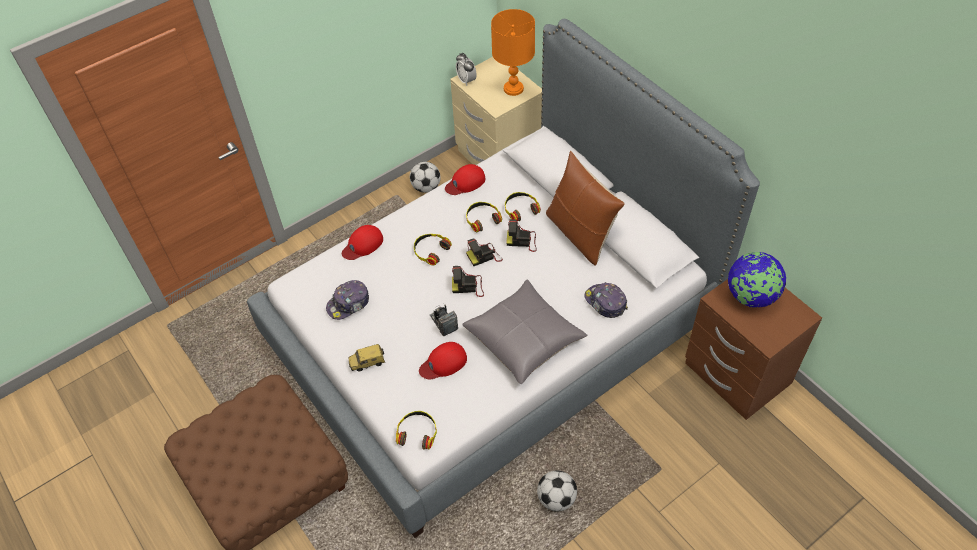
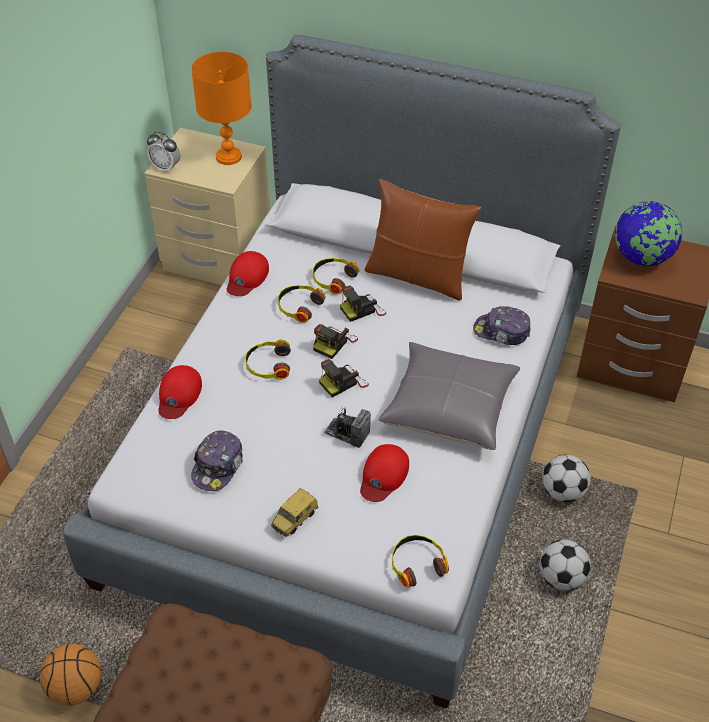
camera: 35 degrees left, 5 degrees down
(221, 398) = (76, 688): none -> basketball
(426, 187) = (155, 324): football -> football (562, 492)

